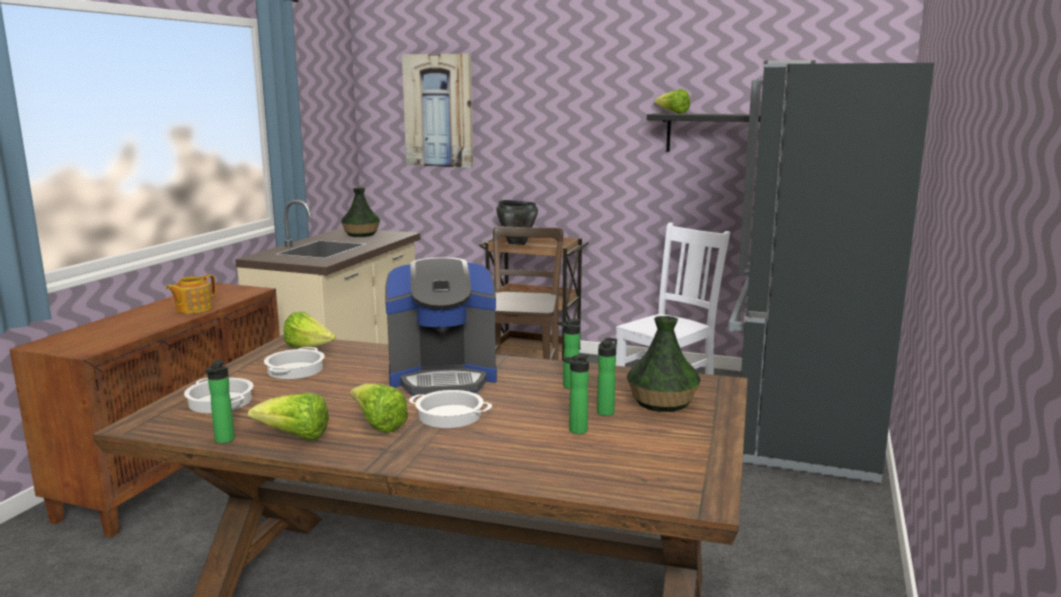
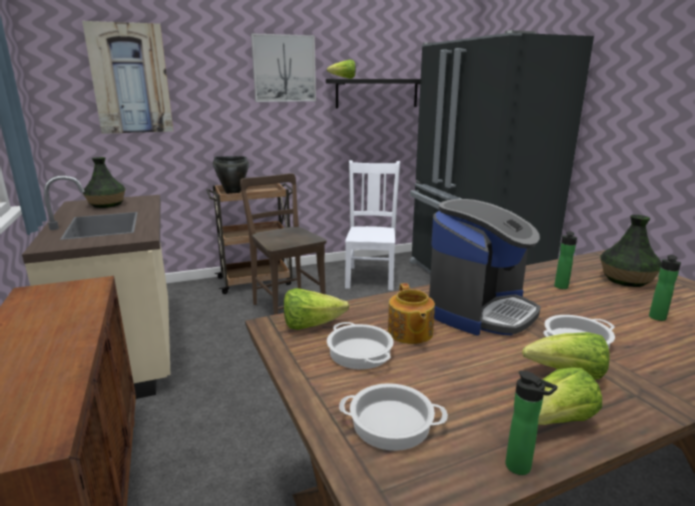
camera: 40 degrees left, 5 degrees up
(193, 309) = (68, 326): teapot -> teapot (410, 333)
(600, 100) = (284, 68): none -> picture
(606, 411) = (626, 297): bottle -> none

